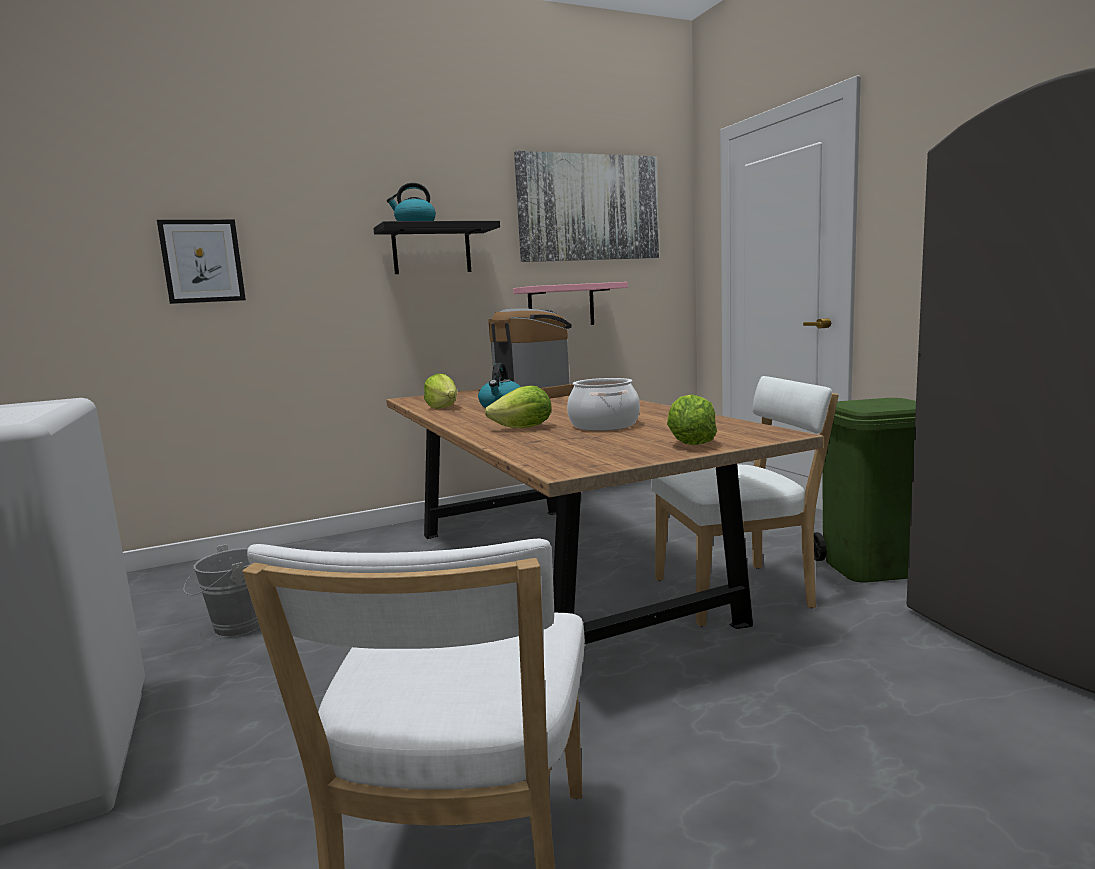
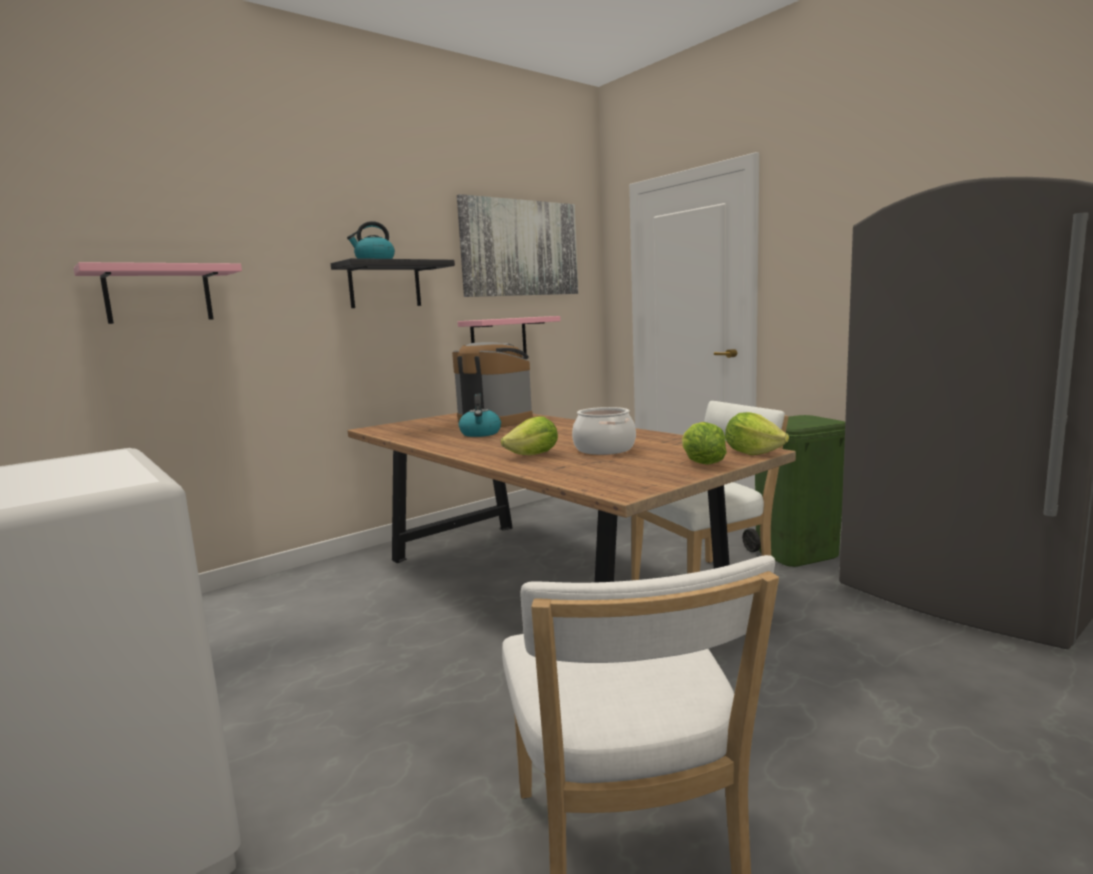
camera: 15 degrees left, 0 degrees up
(202, 261) = (158, 295): picture -> pink shelf
(233, 627) = (247, 671): grey bucket -> none
(443, 407) = (423, 437): lettuce -> lettuce (753, 453)

